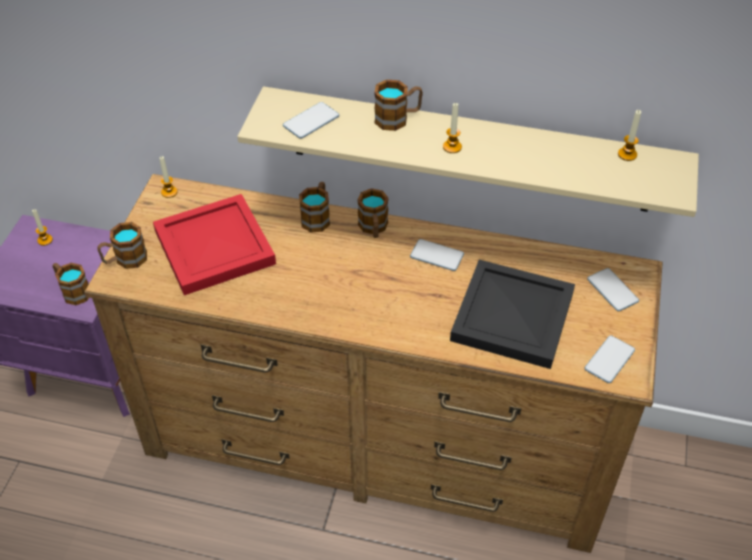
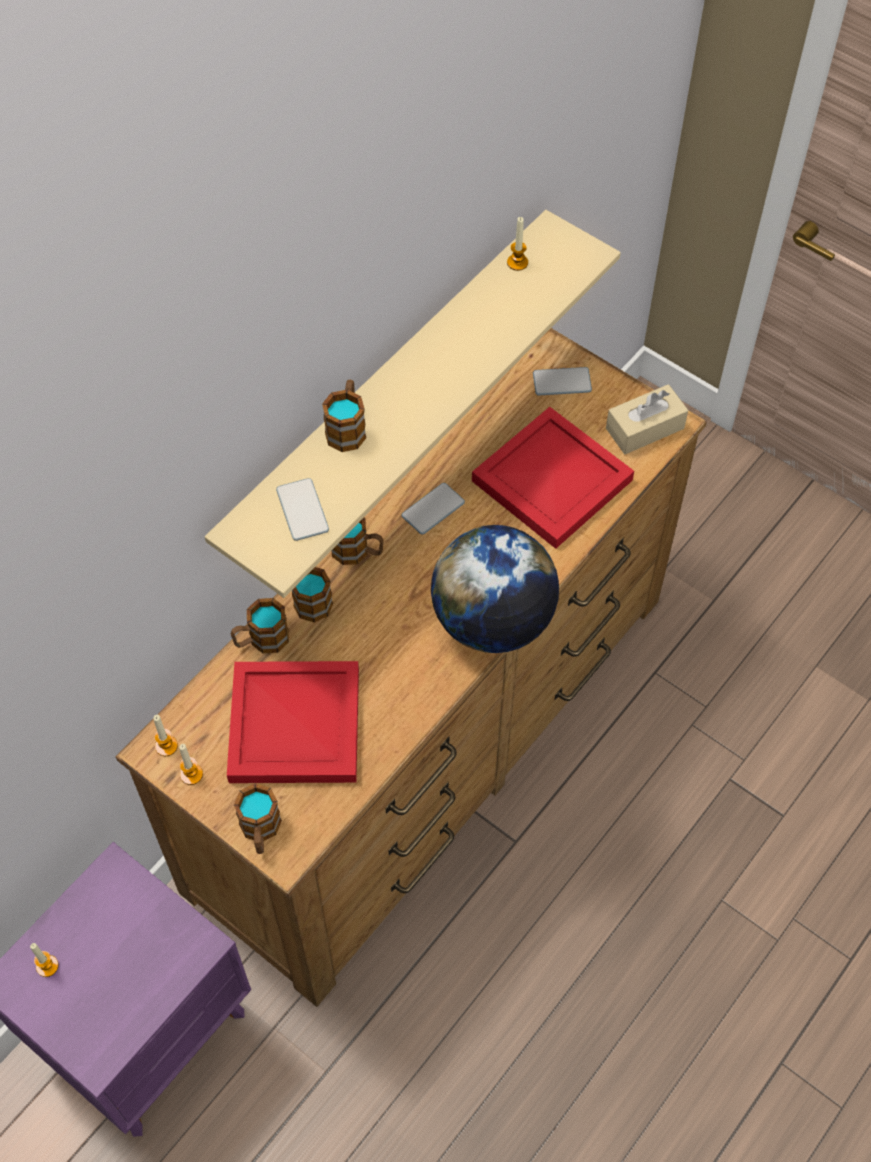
camera: 65 degrees left, 10 degrees up
(73, 291) = (166, 952): mug -> mug (261, 640)
(359, 325) = (493, 621): none -> globe
(452, 147) = (423, 398): candle -> candle (191, 774)
(511, 315) = (549, 480): black tray -> red tray
(609, 360) = (644, 428): phone -> beige tissue box

